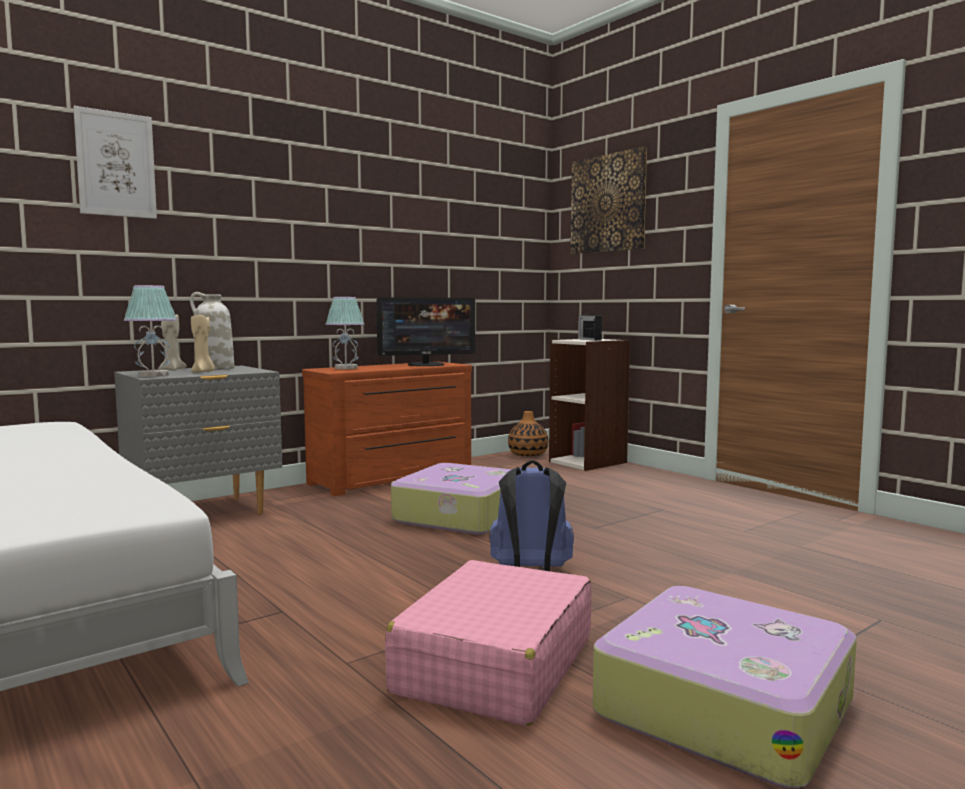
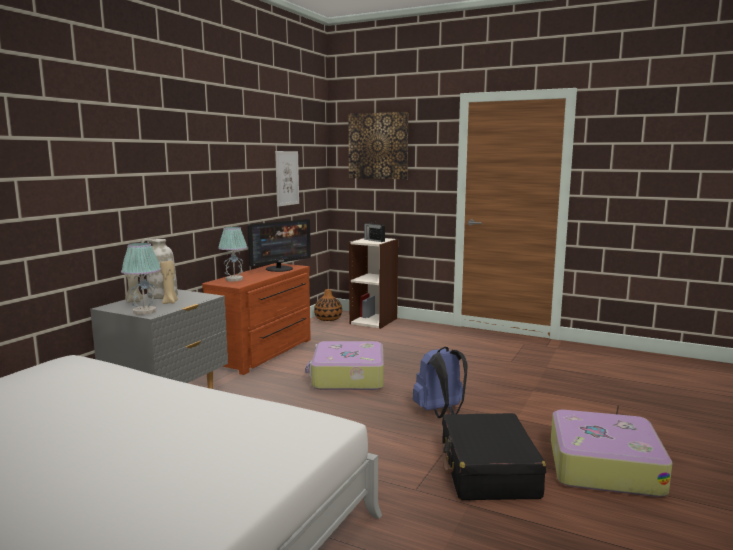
camera: 25 degrees left, 5 degrees up
(116, 164) = (80, 141): picture -> picture (287, 178)
(494, 665) = (488, 471): pink suitcase -> black suitcase

